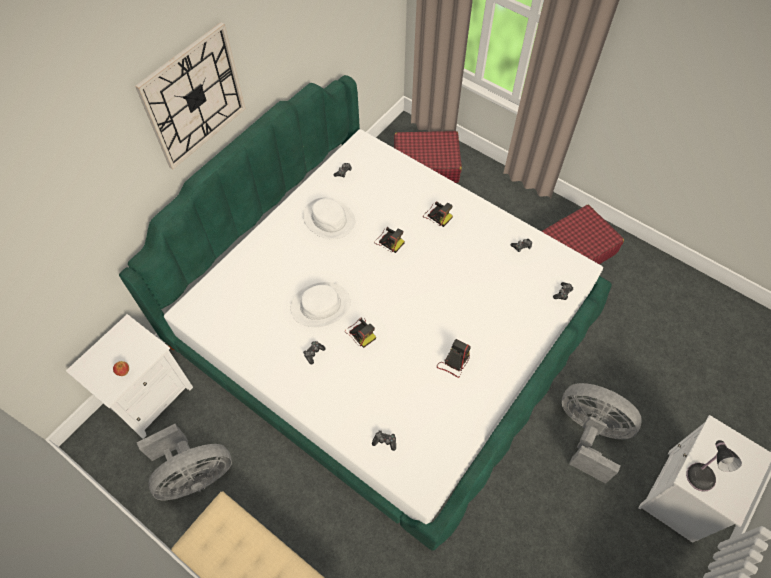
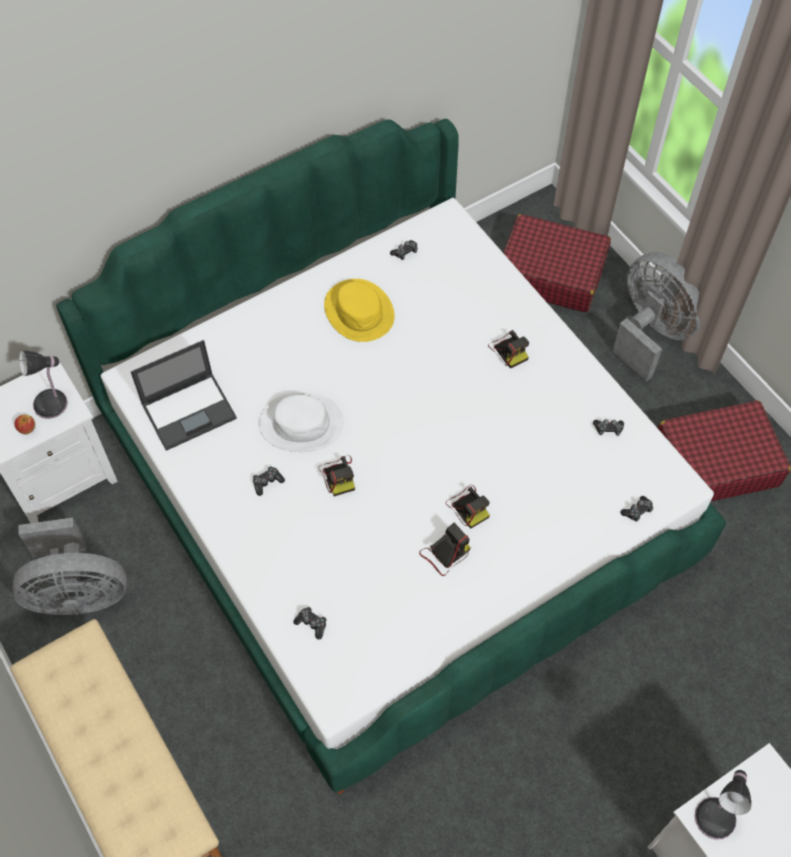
camera: 20 degrees right, 0 degrees up
(136, 347) = (53, 403): none -> table lamp
(194, 97) = (207, 108): wall clock -> none
(239, 321) = (190, 410): none -> laptop
(329, 219) = (359, 311): white hat -> yellow hat
(389, 241) = (427, 365): camera -> camera (468, 507)
(589, 434) = (622, 724): grey fan -> grey fan (651, 333)

